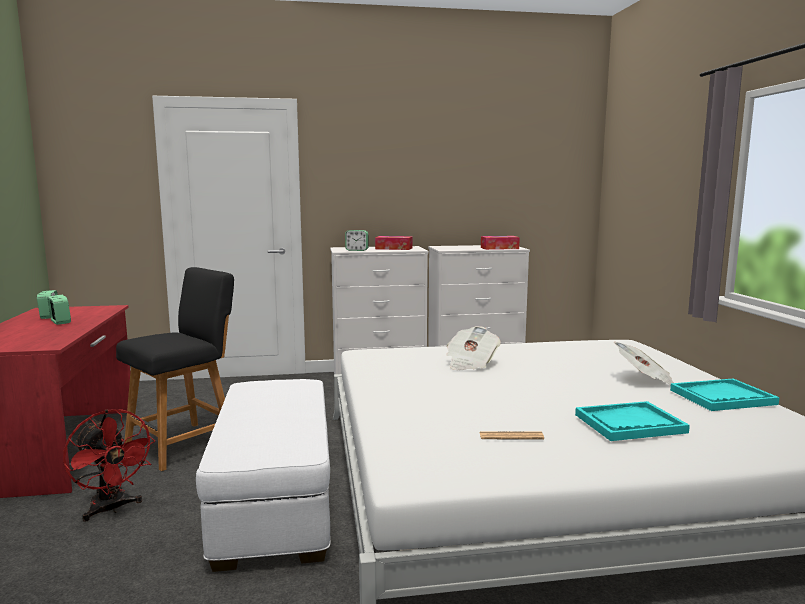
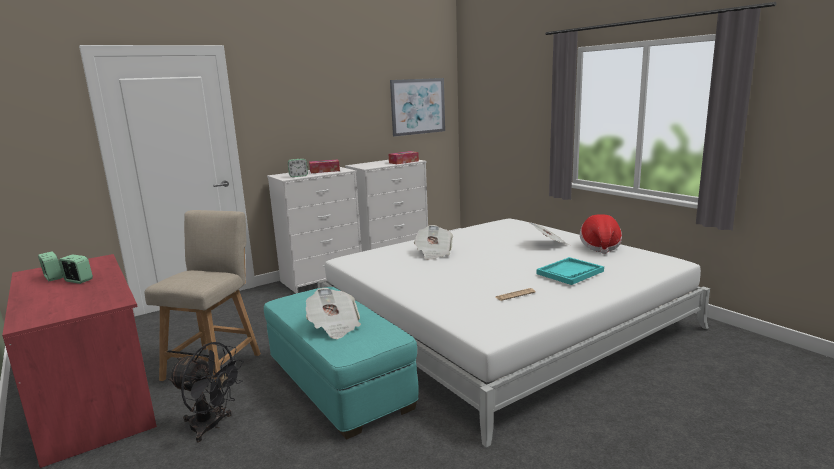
camera: 25 degrees left, 5 degrees up
(112, 509) = (212, 426): red fan -> black fan
(185, 444) = (215, 364): black chair -> beige chair
(255, 423) = (334, 326): none -> newspaper
(276, 500) = (339, 383): white ottoman -> turquoise ottoman
(539, 181) = (418, 106): none -> picture
(722, 397) = (600, 247): turquoise tray -> hat

